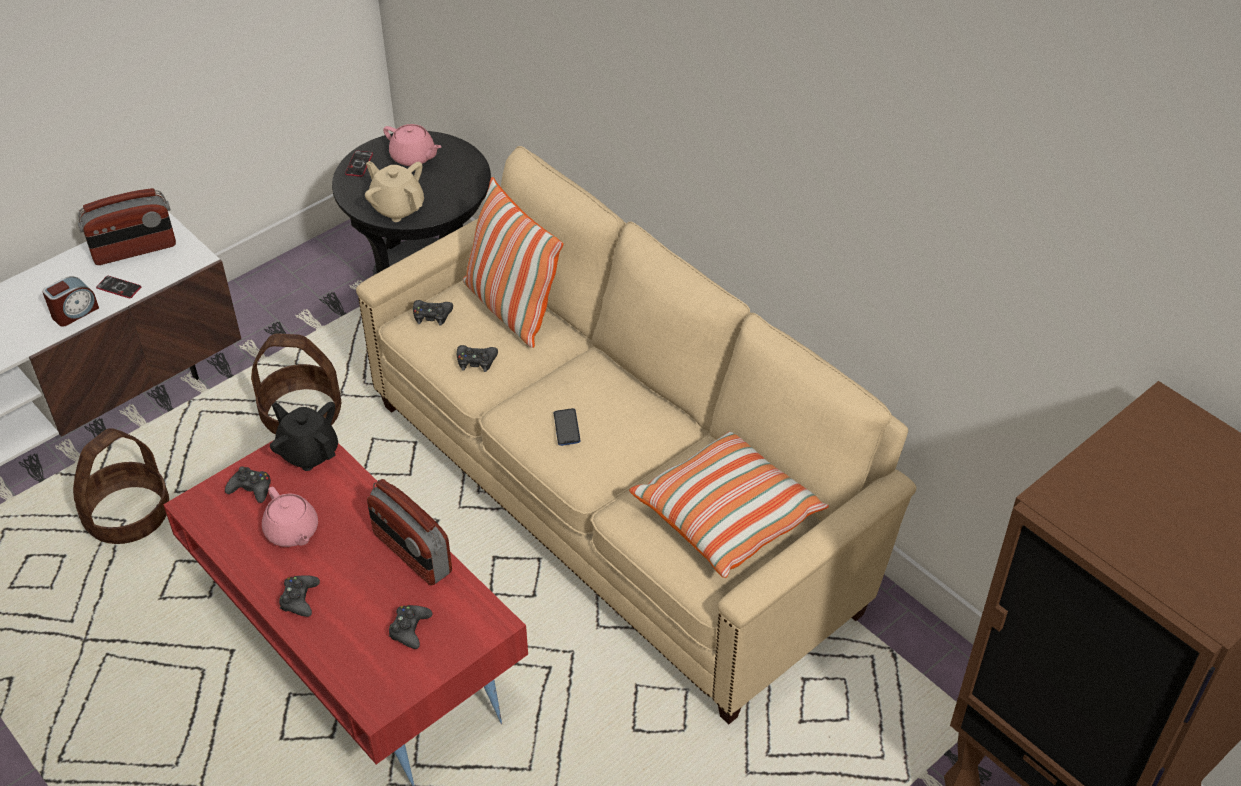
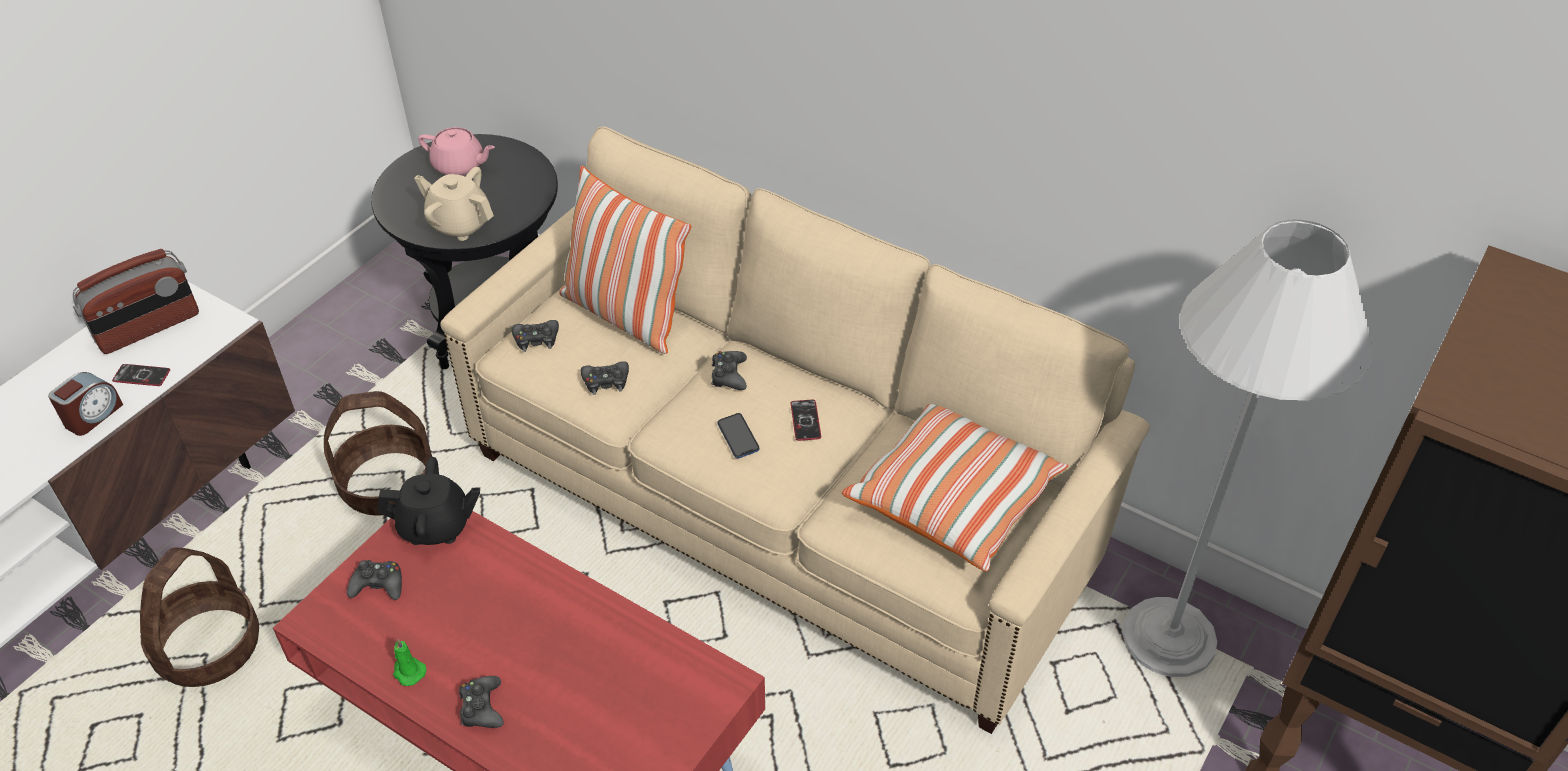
camera: 15 degrees left, 0 degrees up
(253, 559) = (408, 671): none -> green candle
(292, 532) = (446, 627): pink teapot -> none
(309, 452) = (436, 526): black teapot -> black teapot turned 150 degrees clockwise
(359, 164) = (398, 183): phone -> phone (805, 421)
(410, 629) = (629, 714): black game controller -> black game controller (729, 375)
(411, 553) = (600, 621): radio -> none
(915, 681) = (1169, 638): none -> white floor lamp

